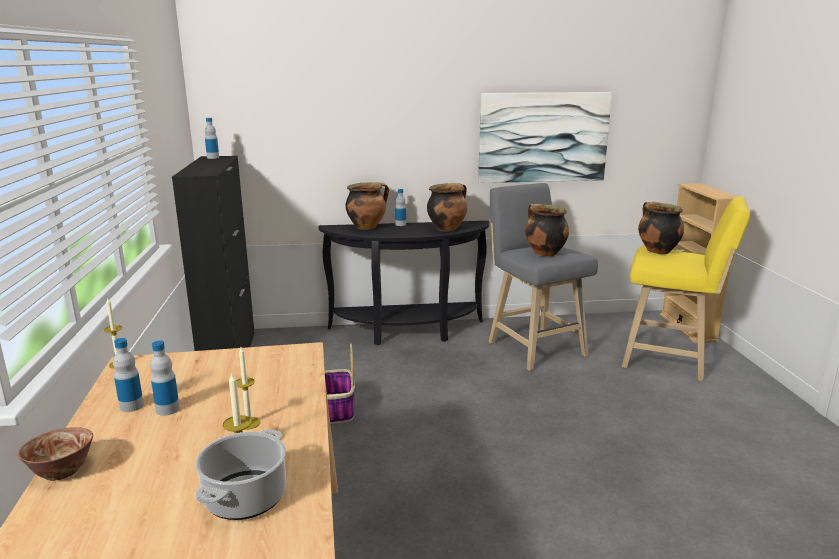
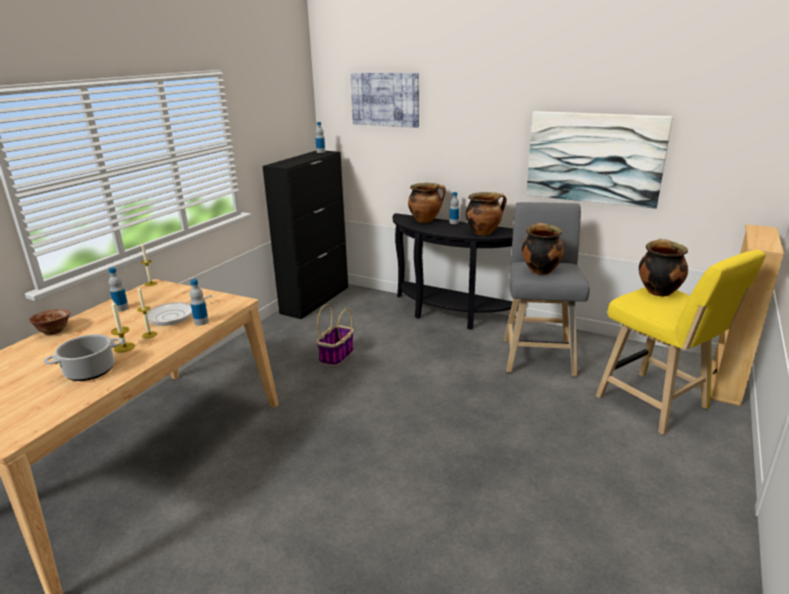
camera: 35 degrees right, 5 degrees up
(167, 409) = (131, 315): bottle -> bottle (201, 322)
(240, 391) = (174, 316): none -> frying pan
(297, 86) = (385, 99): none -> picture

